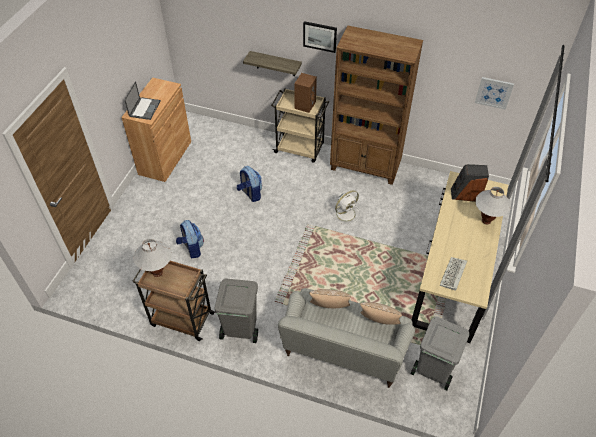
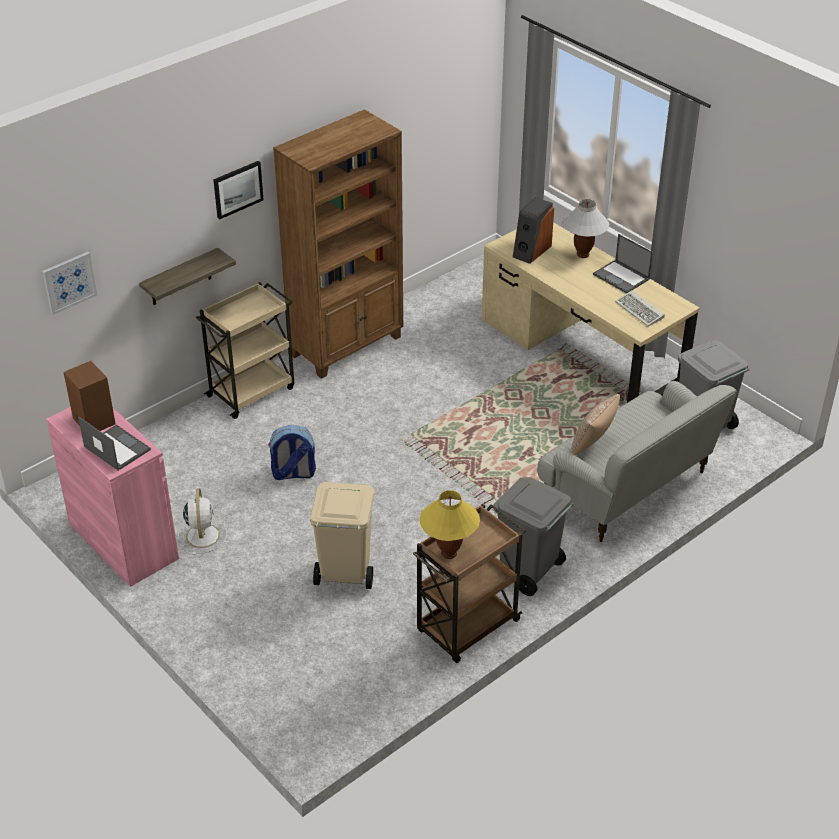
camera: 60 degrees left, 10 degrees down
(157, 273) = (448, 553): white table lamp -> yellow table lamp
(165, 157) = (123, 541): brown cabinet -> pink cabinet
(191, 248) = (345, 573): backpack -> beige trash can
(305, 104) = (249, 307): brown speaker -> brown speaker (92, 421)
(346, 213) = (413, 397): white fan -> white fan (203, 534)
(378, 324) = (642, 415): pillow -> none
(481, 250) = (622, 277): none -> laptop
(494, 92) = (449, 129): picture -> picture (69, 282)

